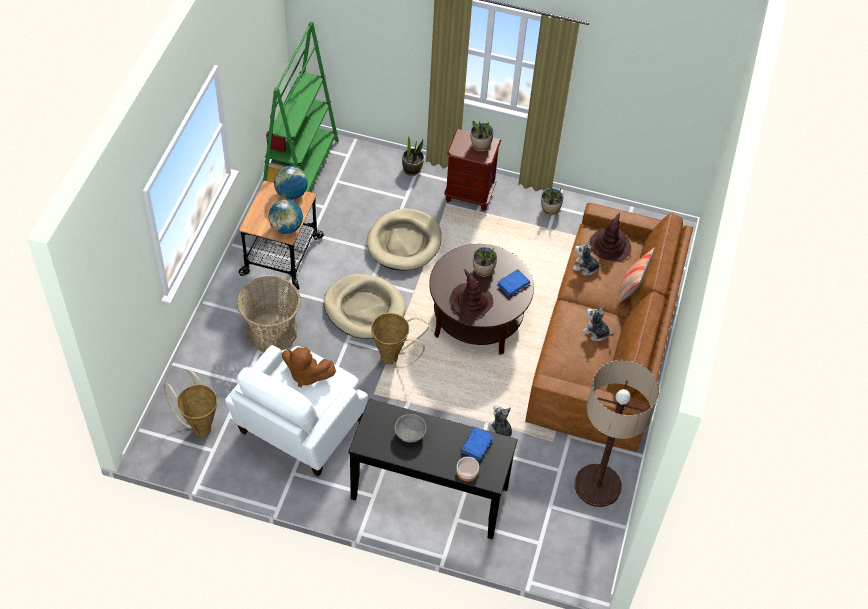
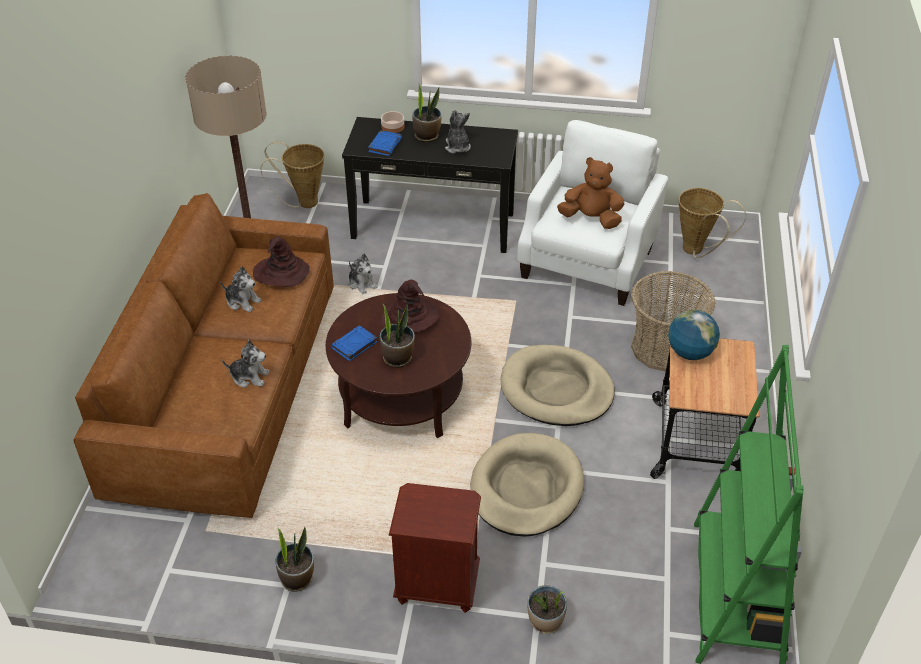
camera: 175 degrees right, 10 degrees down
(291, 194) = (706, 400): globe -> none
(394, 359) = (501, 338): basket -> basket (303, 202)
(410, 433) = (457, 147): grey bowl -> plush toy
(480, 145) = (423, 514): potted plant -> potted plant (427, 136)
(610, 245) = (208, 410): brown hat -> brown hat (281, 273)
(630, 290) = (186, 359): pillow -> none

